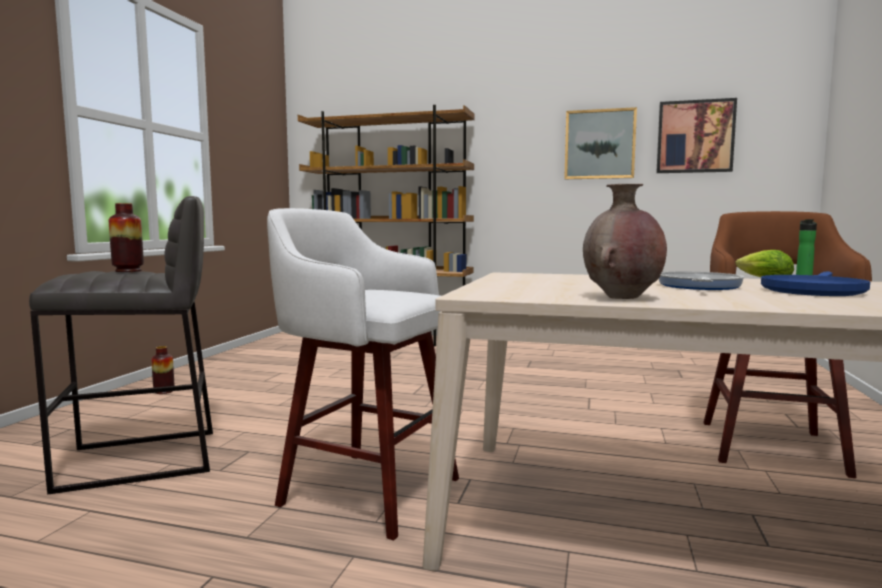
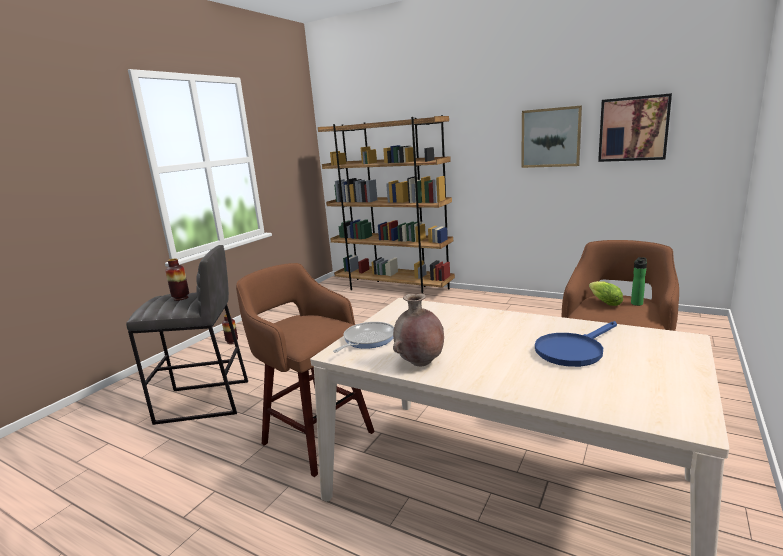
camera: 15 degrees right, 10 degrees up
(366, 489) = (316, 436): white stool -> brown stool
(698, 286) = (500, 338): frying pan -> frying pan (367, 340)

